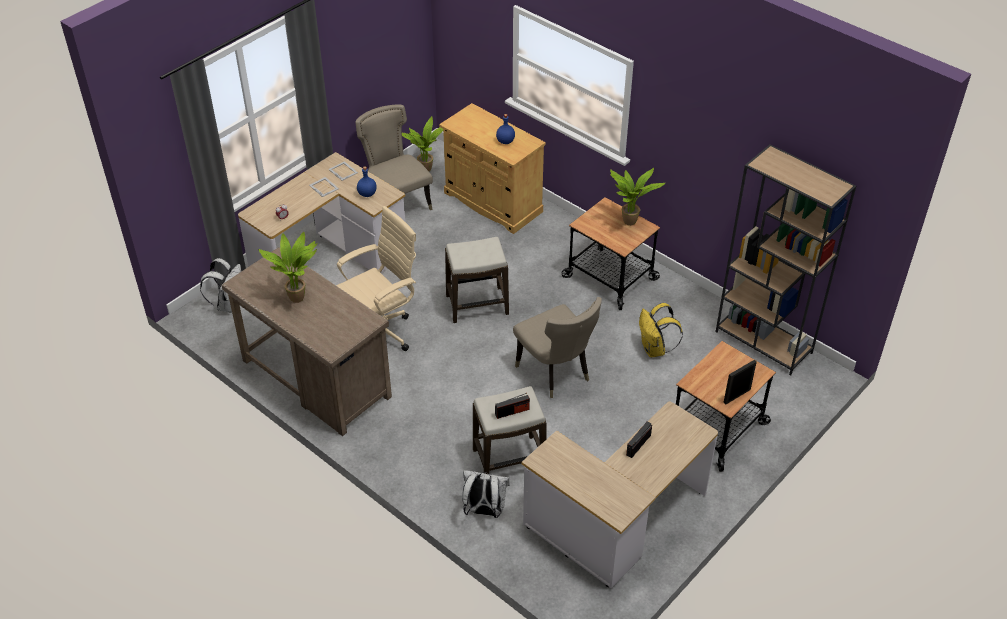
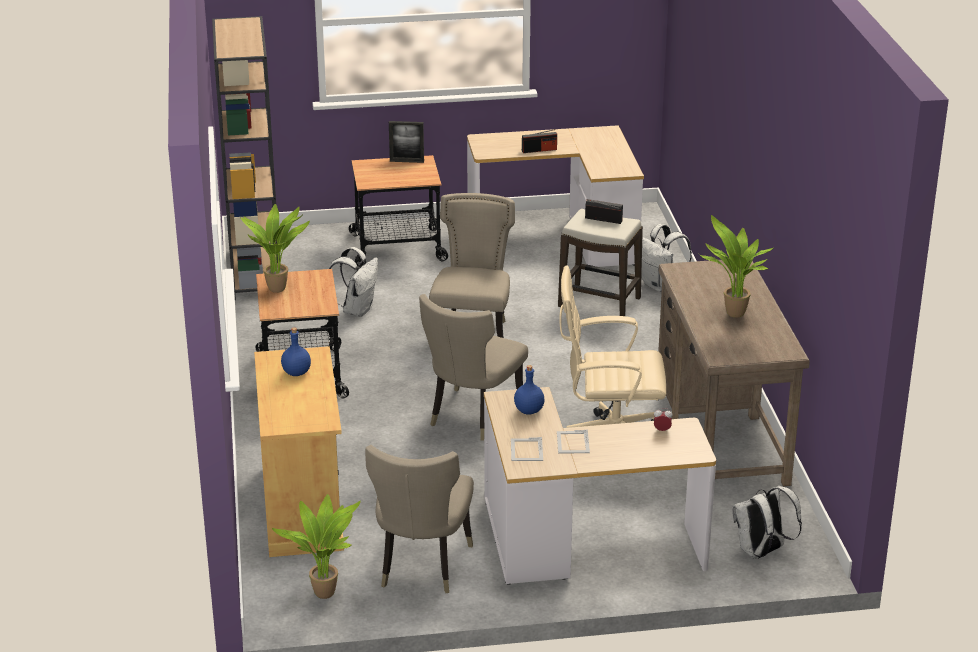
camera: 140 degrees left, 15 degrees down
(477, 305) = (471, 417): stool -> beige chair
(655, 349) = (357, 310): yellow backpack -> white backpack

